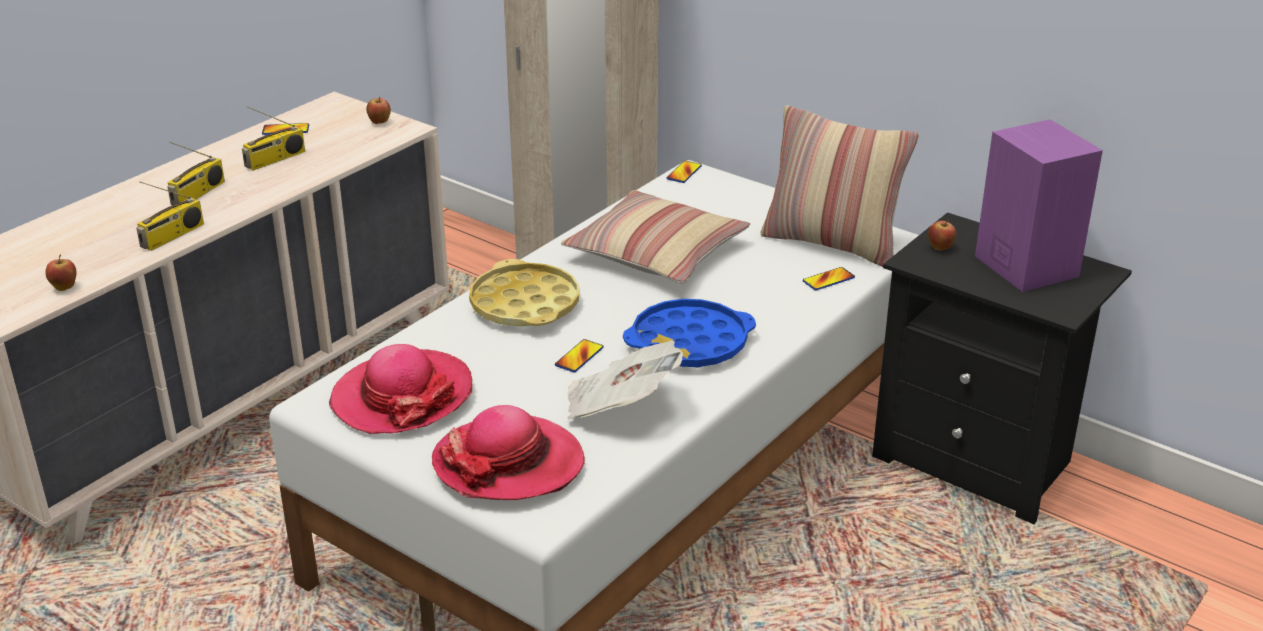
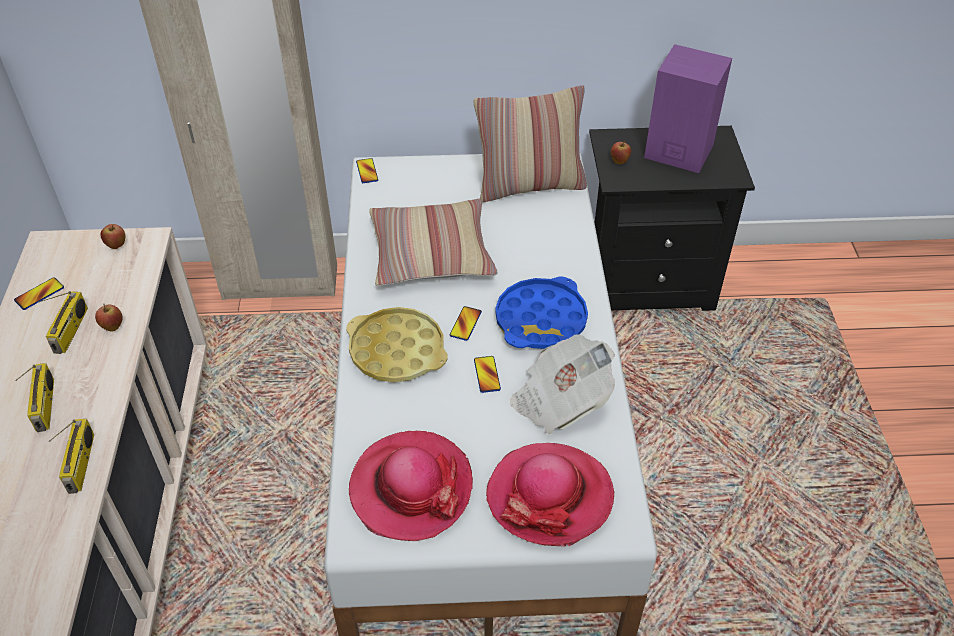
camera: 40 degrees left, 15 degrees up
(64, 288) = (50, 580): apple -> apple (112, 327)
(828, 280) = (561, 218): phone -> phone (465, 324)

